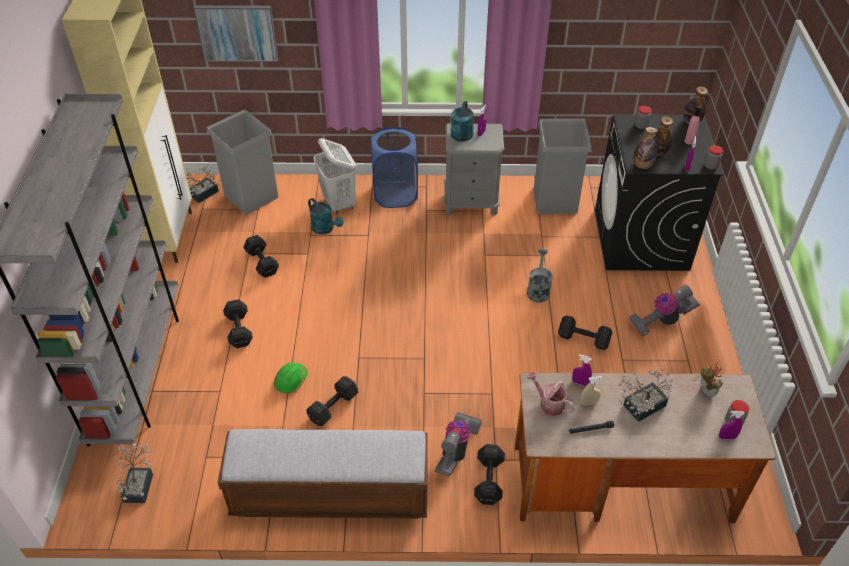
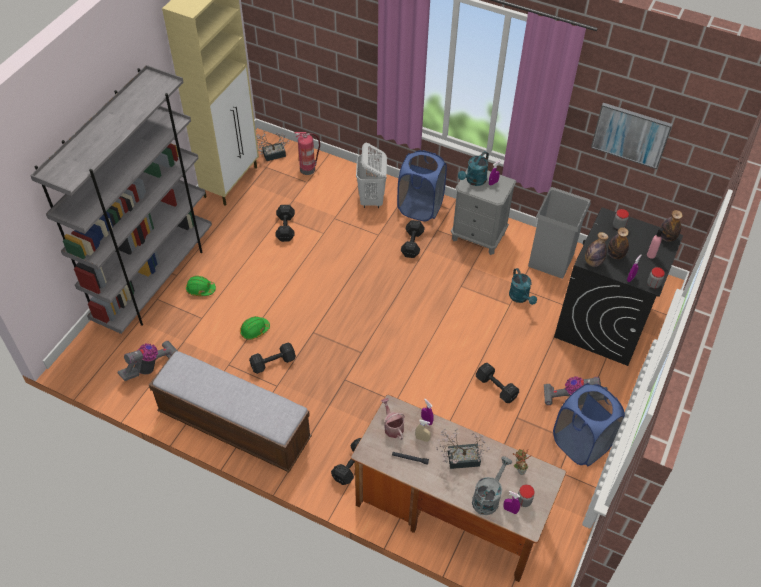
camera: 25 degrees right, 5 degrees up
(140, 484) = (115, 363): potted plant -> none
(200, 361) = (200, 289): none -> green hard hat
(237, 33) = (321, 39): picture -> picture (631, 134)
(239, 331) = (239, 277): black dumbbell -> black dumbbell (411, 245)
(251, 196) = (308, 169): grey trash can -> fire extinguisher
(325, 229) = (348, 217): turquoise watering can -> turquoise watering can (520, 298)
(456, 450) = (342, 433): vacuum cleaner -> vacuum cleaner (151, 367)
(538, 289) = (486, 332): grey watering can -> grey watering can (488, 497)
(698, 359) = (581, 443): none -> blue laundry basket

